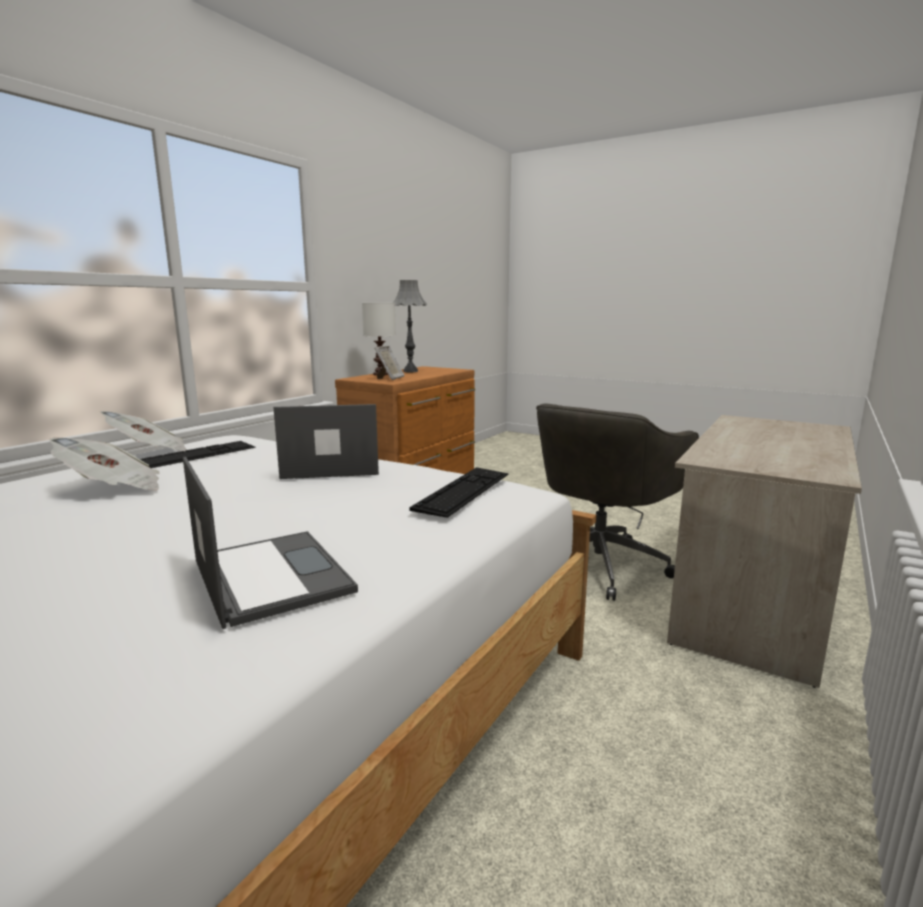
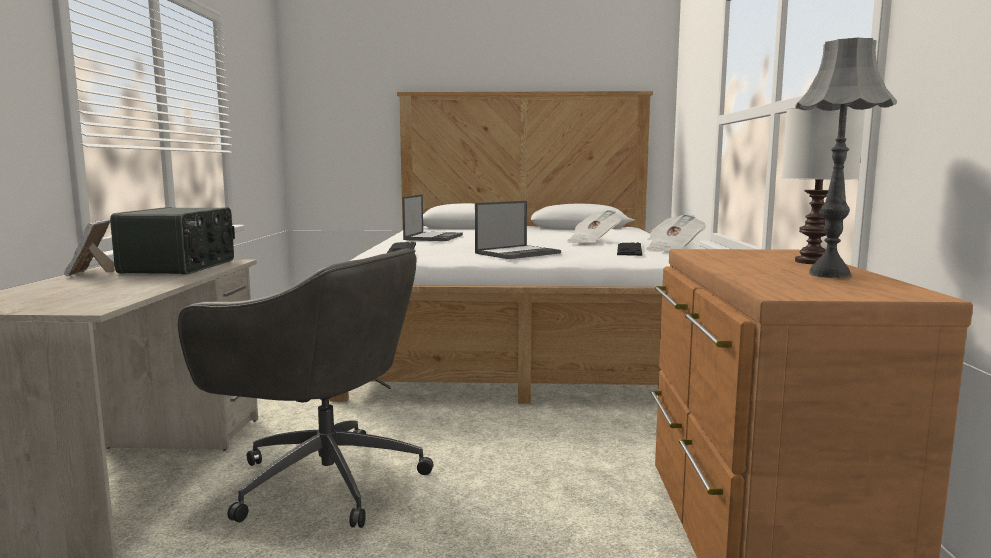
camera: 150 degrees right, 5 degrees down
(270, 575) = (433, 237): laptop -> laptop turned 105 degrees counterclockwise
(390, 378) = (735, 255): picture frame -> picture frame (91, 273)
(600, 563) = (322, 480): grey office chair -> grey office chair turned 105 degrees clockwise
(747, 456) = (181, 266): none -> radio

